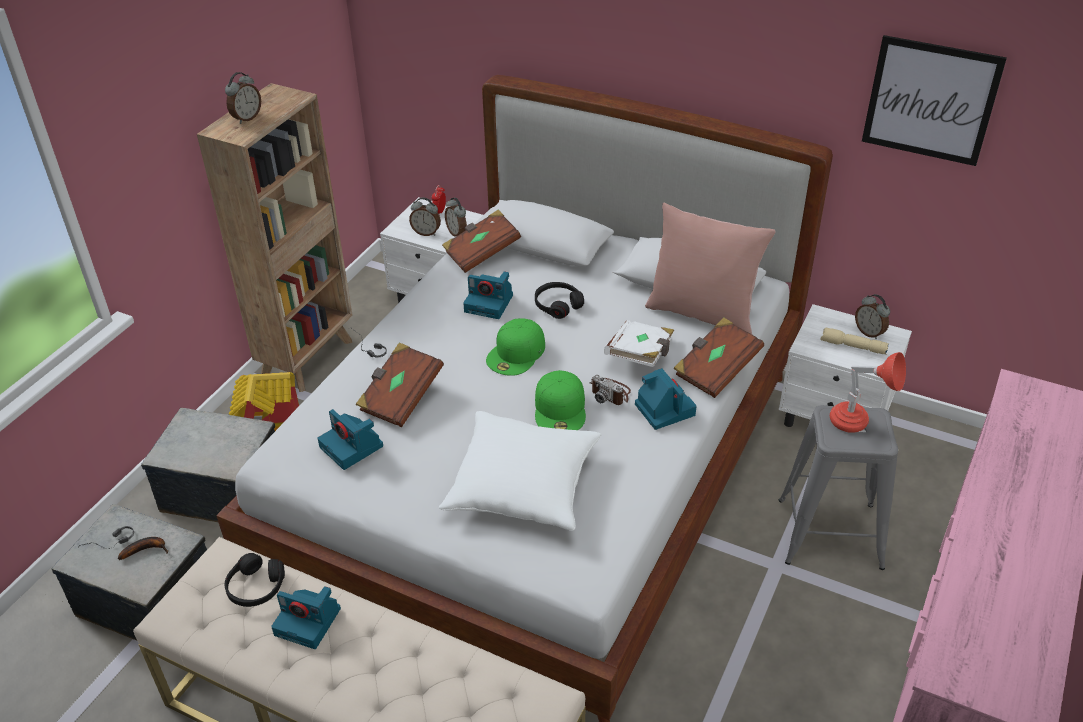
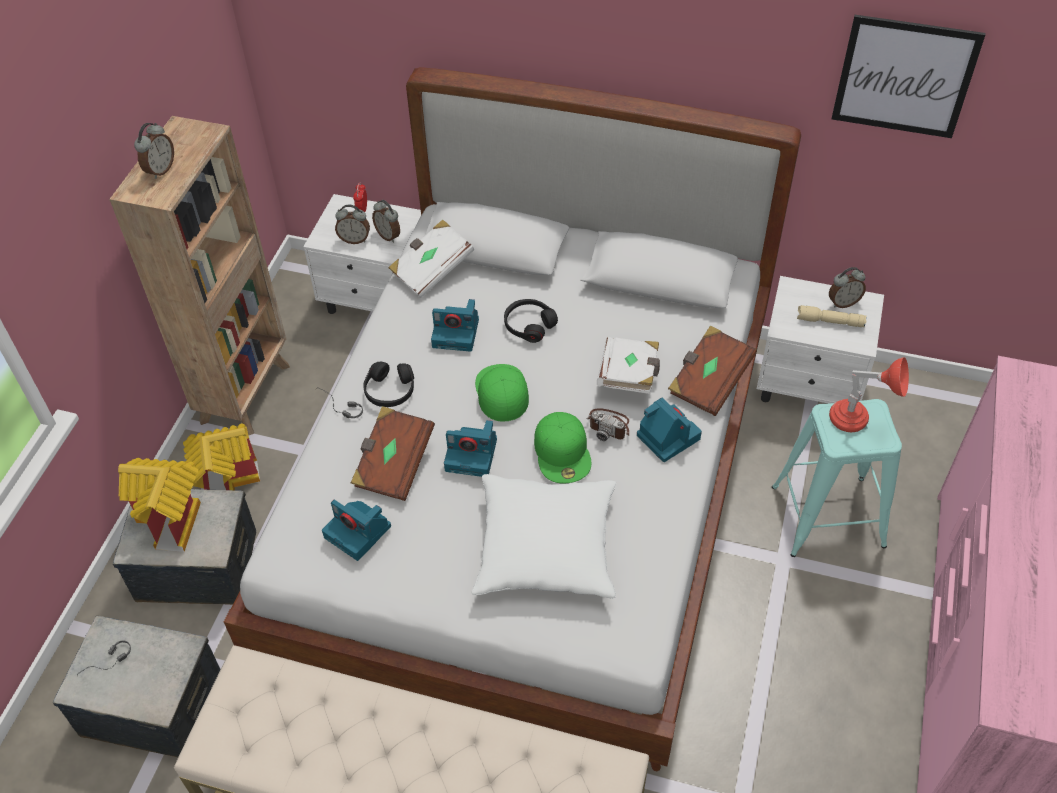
camera: 10 degrees left, 10 degrees up
(146, 549) = (150, 663): banana -> none
(205, 437) = (174, 520): none -> toy house
(256, 587) = (290, 698): black headphones -> black headphones (390, 390)
(309, 621) = (357, 727): camera -> camera (472, 454)
(481, 253) = (432, 270): brown book -> white book
(516, 353) = (501, 392): green cap -> green cap turned 150 degrees clockwise
(702, 313) = (681, 315): pink pillow -> none
(830, 533) = (828, 516): grey stool -> turquoise stool
(869, 332) = (843, 302): alarm clock -> alarm clock turned 60 degrees counterclockwise

